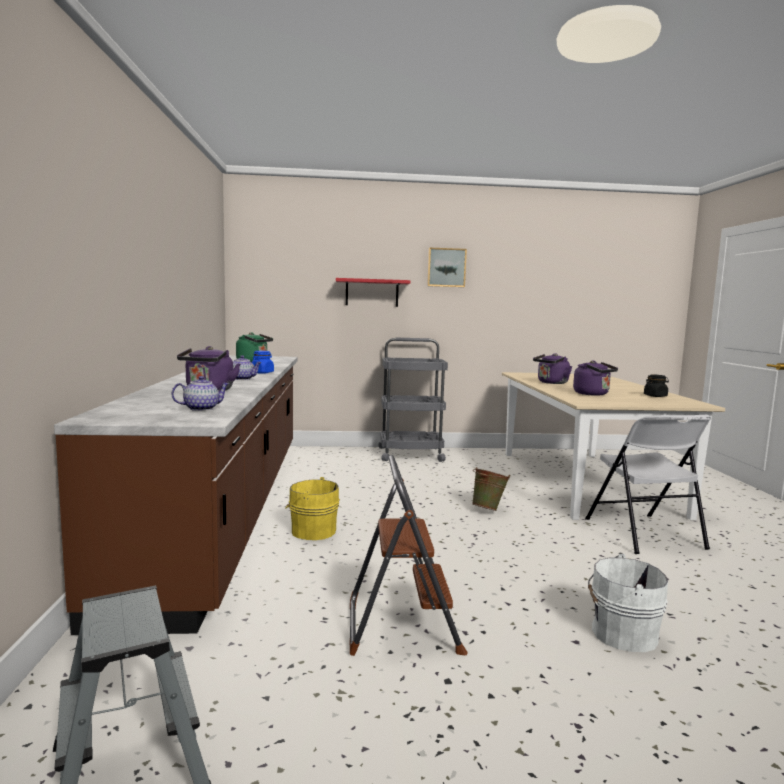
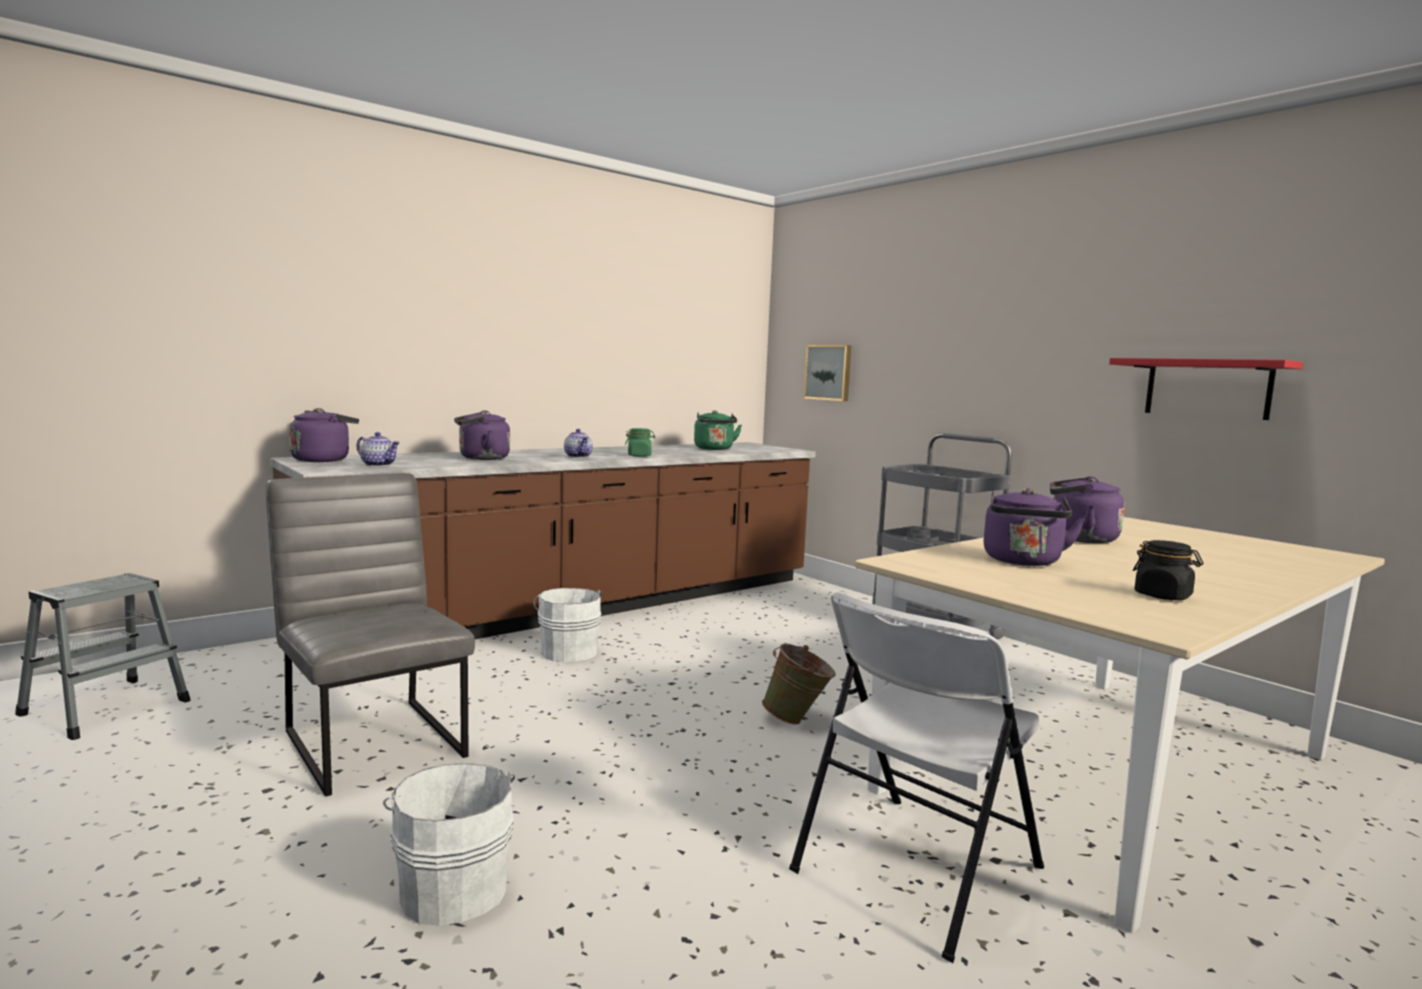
camera: 55 degrees right, 0 degrees up
(126, 415) = (323, 460): none -> purple kettle
(262, 372) = (639, 456): blue jar -> green jar
(312, 531) = (568, 651): yellow bucket -> white bucket
(372, 293) = (925, 358): red shelf -> red shelf (1207, 388)
(398, 625) = (374, 741): brown step ladder -> grey chair
(446, 267) = (1043, 309): picture -> picture (829, 372)

